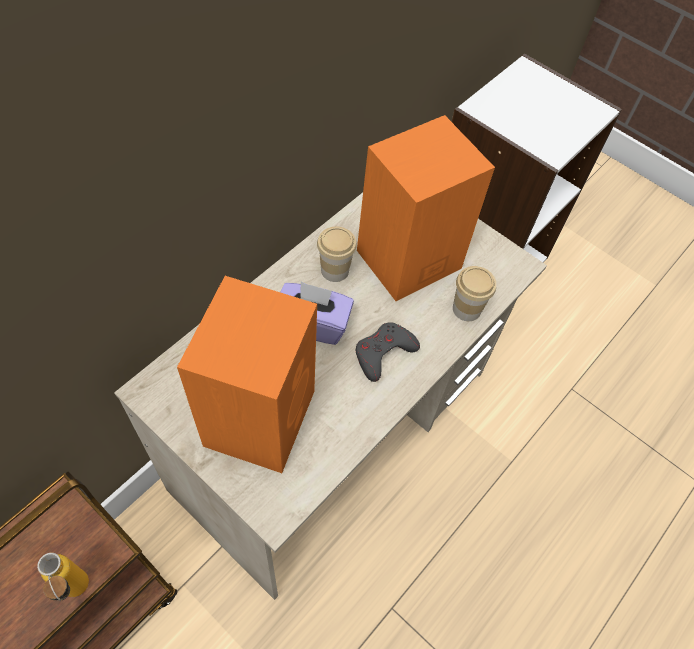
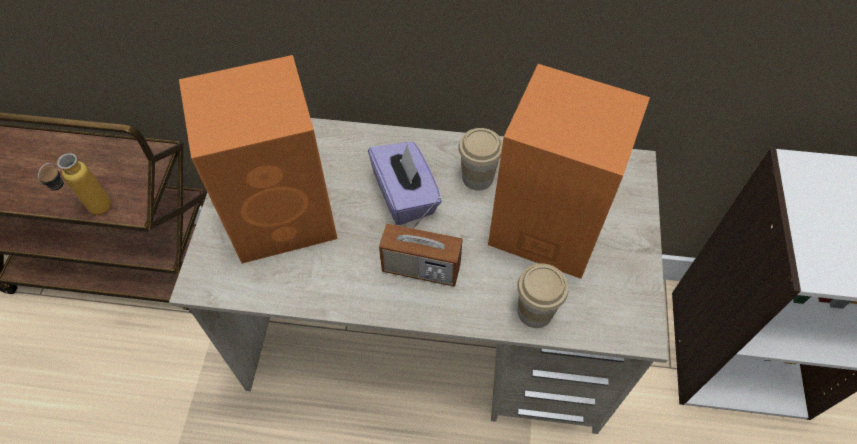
camera: 60 degrees right, 0 degrees up
(383, 353) = (421, 268): grey game controller -> radio

